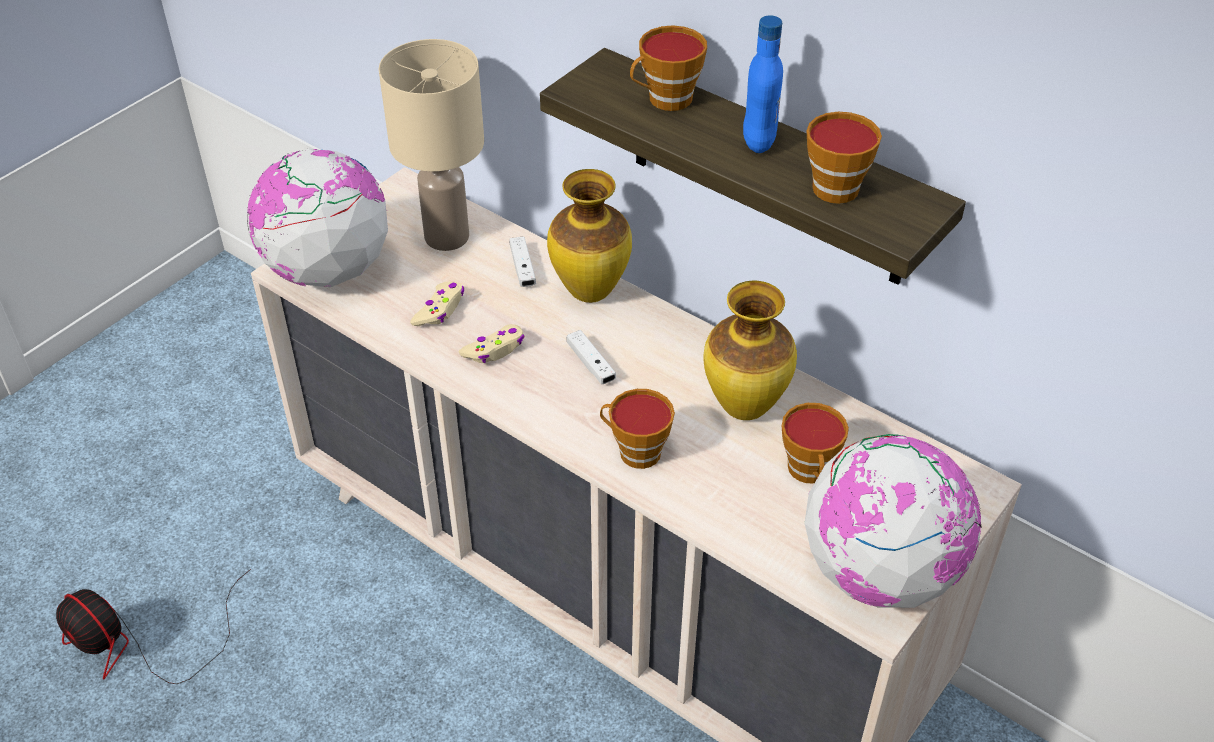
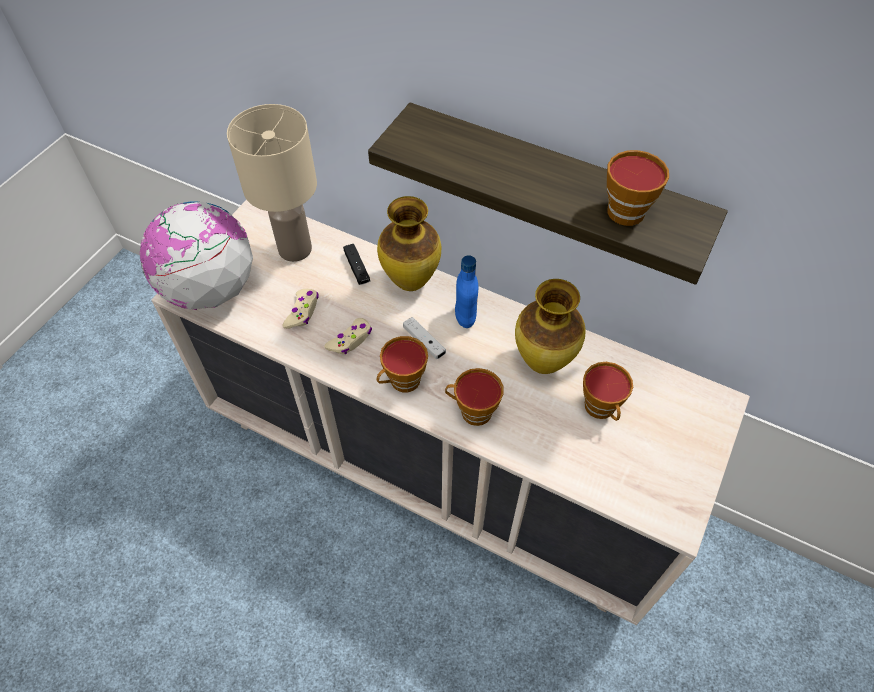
camera: 10 degrees left, 10 degrees up
(138, 645) = (119, 561): fan -> none
(522, 268) = (357, 268): white game controller -> black game controller
(666, 100) = (471, 146): cup -> cup (402, 382)
(758, 141) = (554, 175): blue bottle -> blue bottle (465, 317)
(880, 572) = (670, 485): globe -> none

